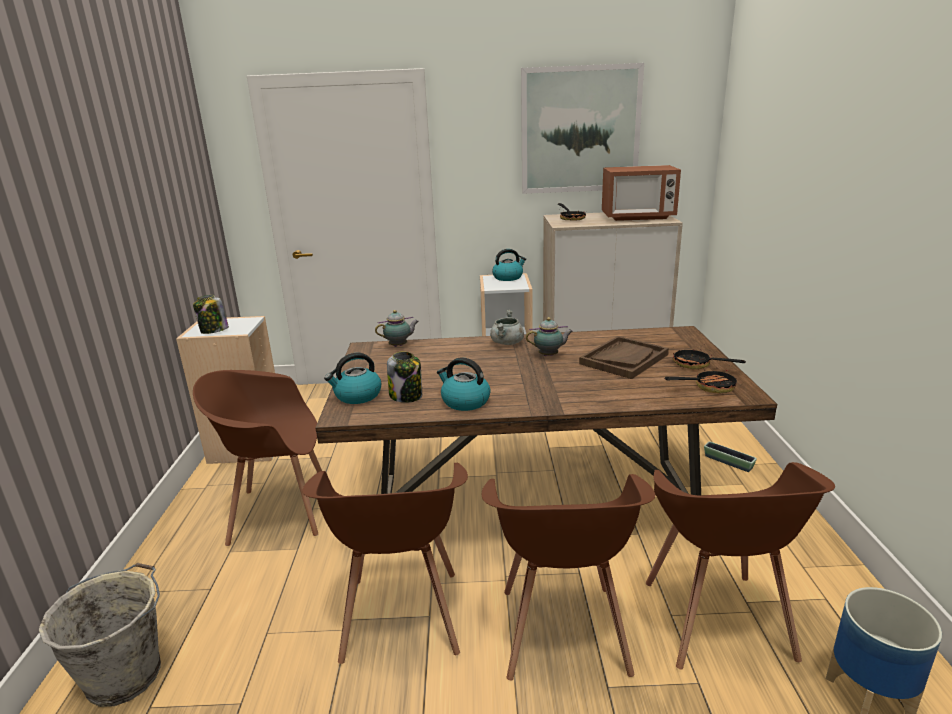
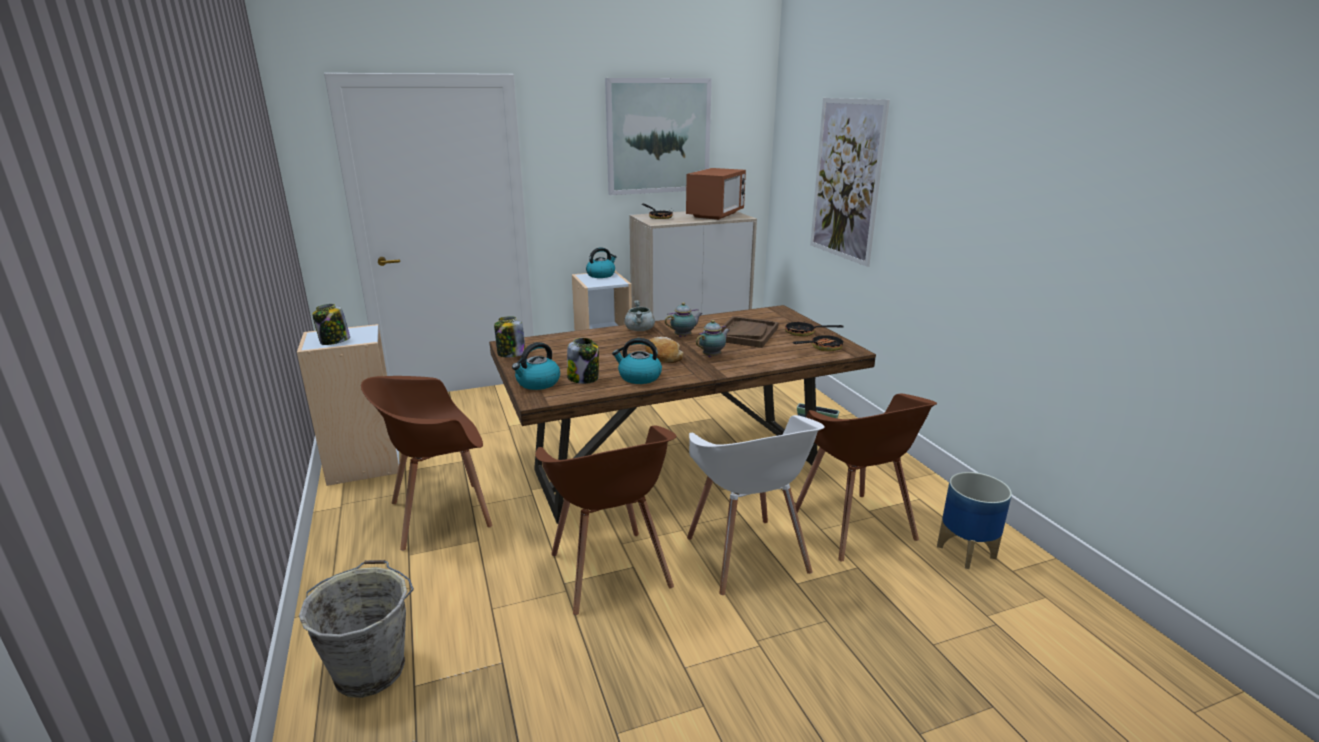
camera: 20 degrees left, 0 degrees up
(358, 359) = (511, 354): none -> jar
(399, 346) = (541, 340): teapot -> teapot (713, 356)
(508, 378) = (662, 356): none -> bread
(562, 633) = (747, 556): brown chair -> white chair
(637, 217) = (715, 215): microwave -> microwave turned 45 degrees counterclockwise
(789, 178) = (846, 180): none -> picture

